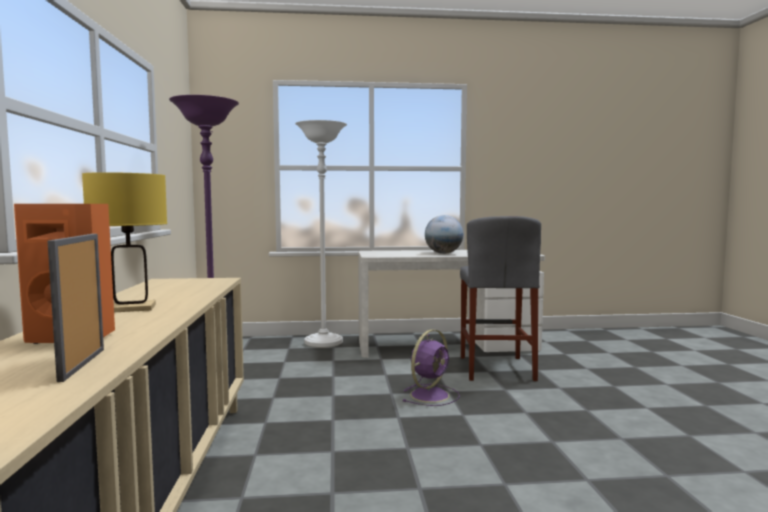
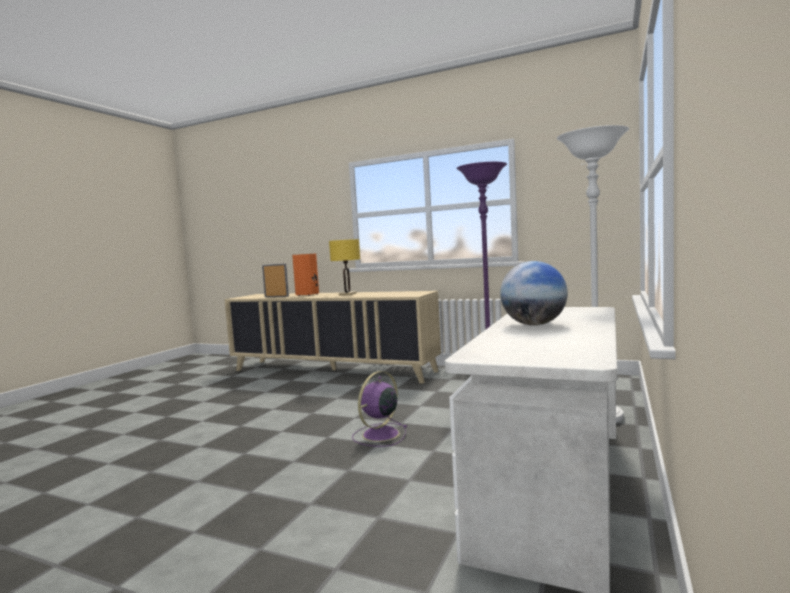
camera: 120 degrees right, 0 degrees up
(430, 395) = (379, 435): purple fan -> purple fan turned 60 degrees clockwise
(496, 368) = (415, 488): grey stool -> none

